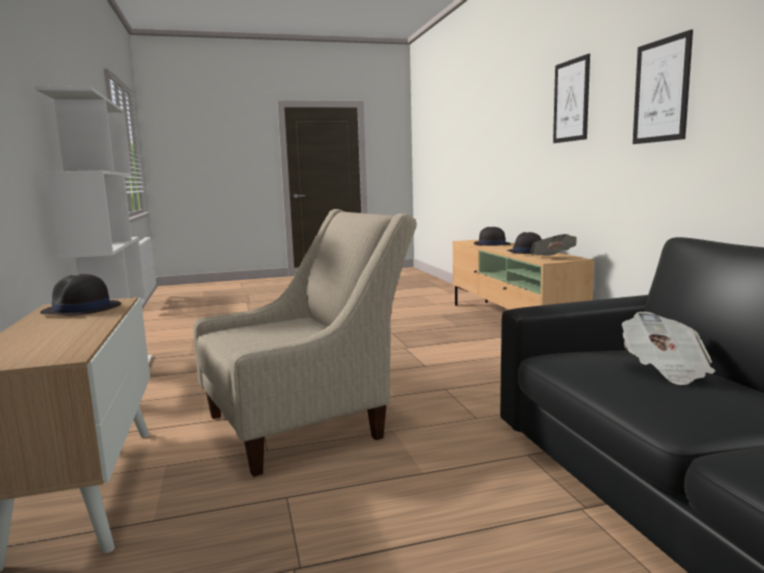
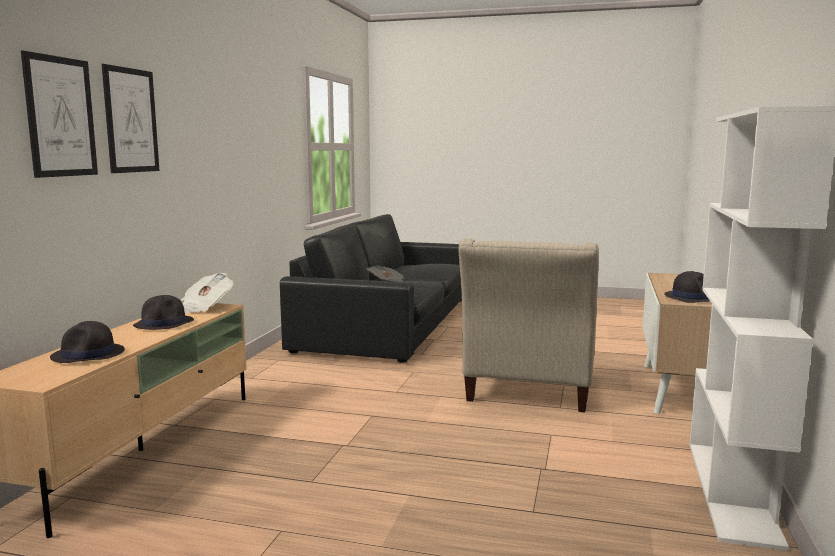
camera: 150 degrees left, 0 degrees up
(307, 423) = (528, 393): beige armchair -> beige armchair turned 75 degrees counterclockwise
(661, 91) = (217, 135): picture -> picture (60, 117)

